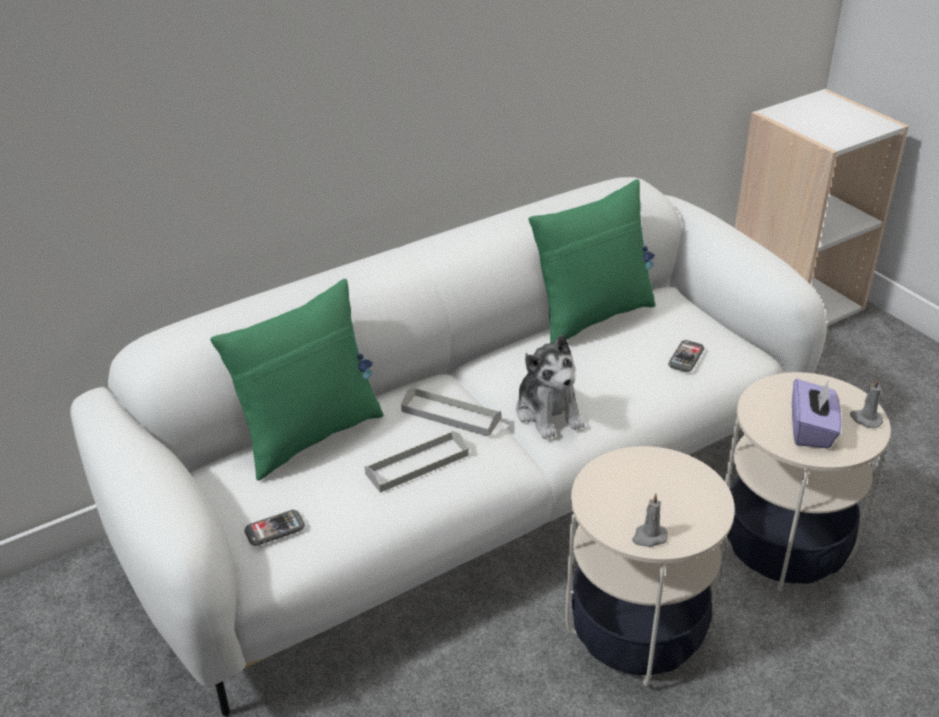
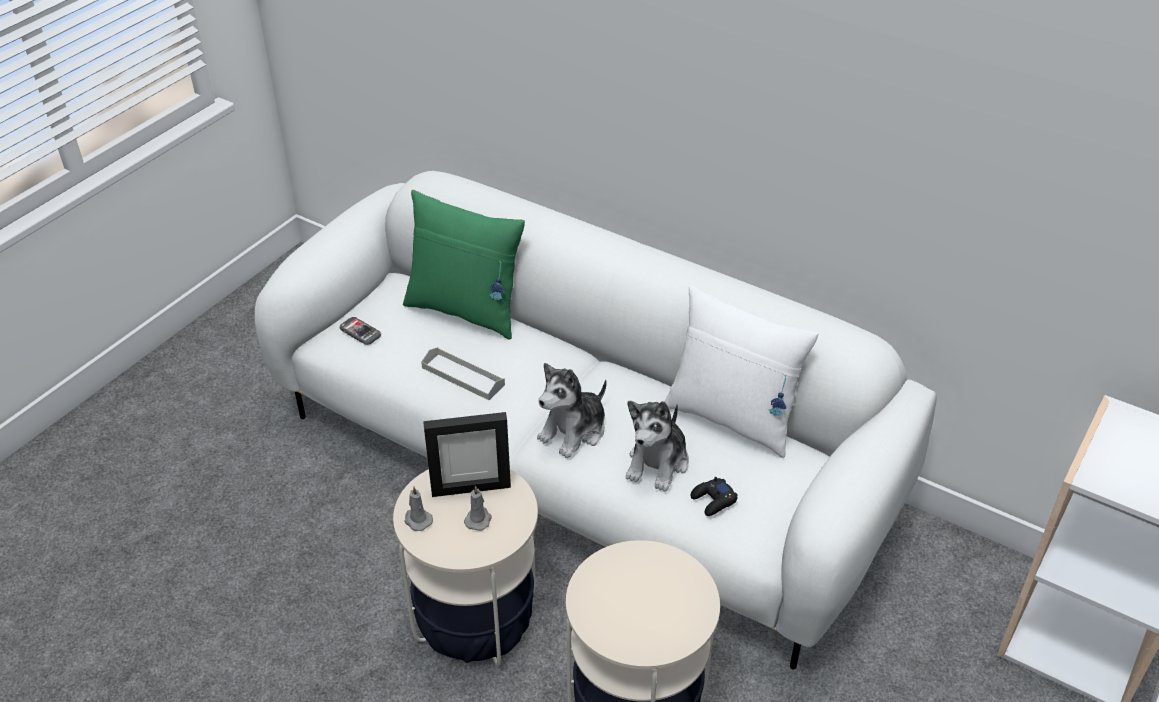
camera: 65 degrees right, 5 degrees up
(450, 415) = (533, 375): grey tray -> none
(591, 318) = (731, 419): green pillow -> white pillow
(618, 486) = (470, 487): none -> picture frame
(623, 374) = (658, 463): none -> plush toy
(686, 357) = (713, 500): phone -> black game controller
(811, 430) = (620, 602): purple tissue box -> none
(865, 419) = (662, 642): grey candle -> grey candle (478, 519)

